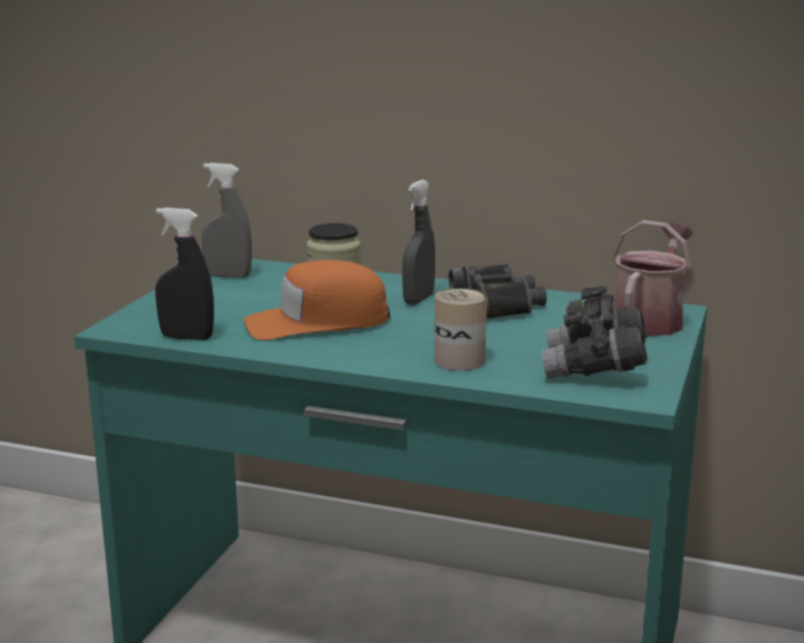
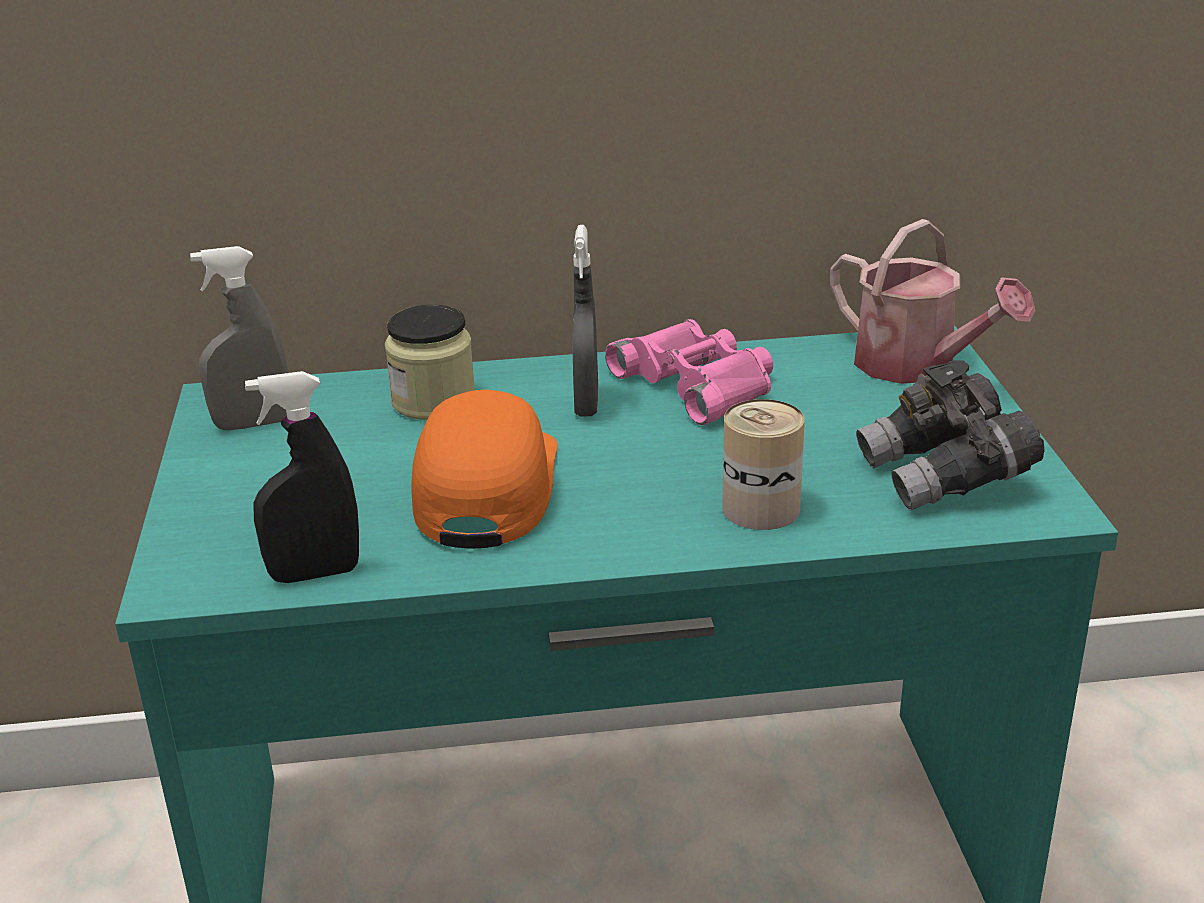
camera: 25 degrees left, 10 degrees up
(317, 322) = (486, 486): orange cap -> orange cap turned 135 degrees clockwise
(497, 303) = (698, 383): black binoculars -> pink binoculars
(650, 319) = (916, 366): watering can -> watering can turned 135 degrees clockwise

